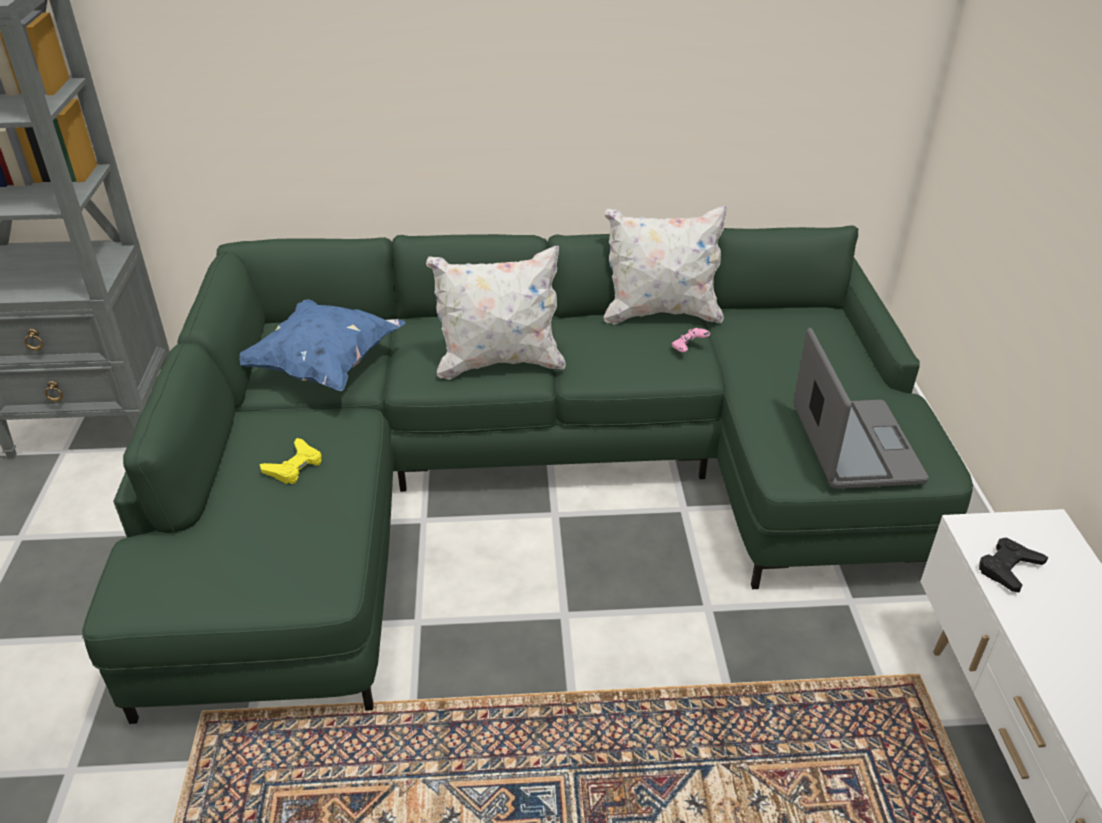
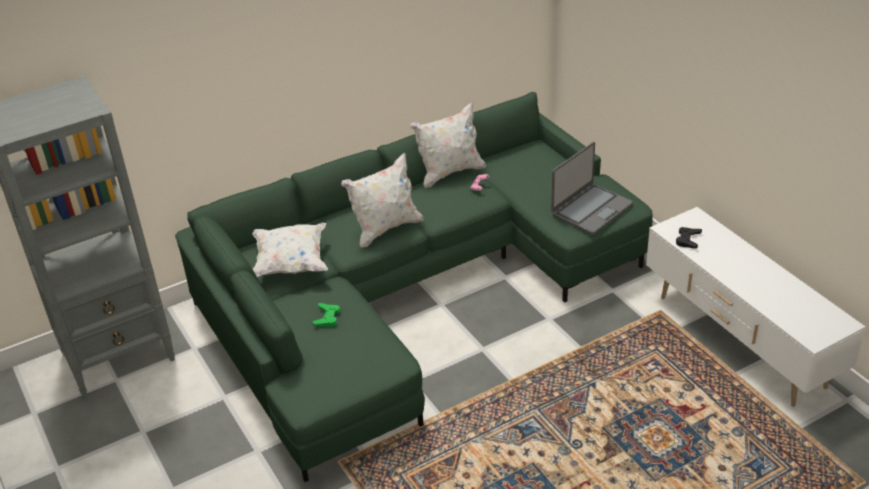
camera: 25 degrees left, 0 degrees up
(294, 466) = (327, 318): yellow game controller -> green game controller
(325, 366) = (291, 263): blue pillow -> white pillow
(854, 445) = (591, 210): laptop -> laptop turned 75 degrees clockwise

